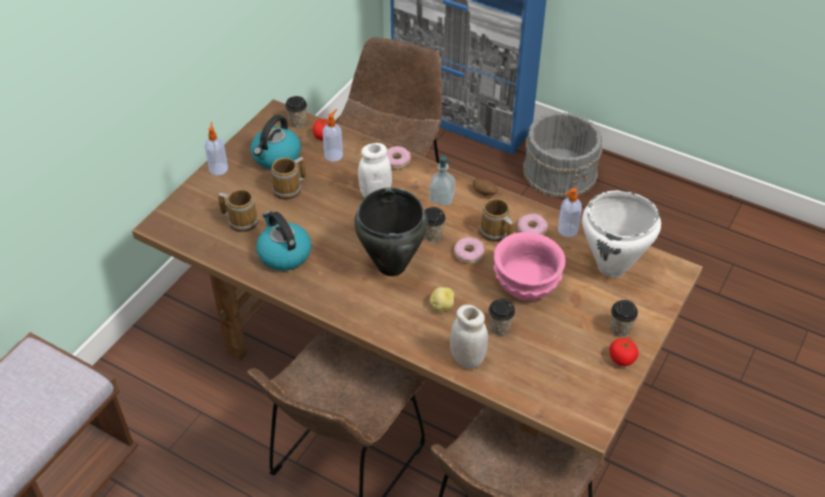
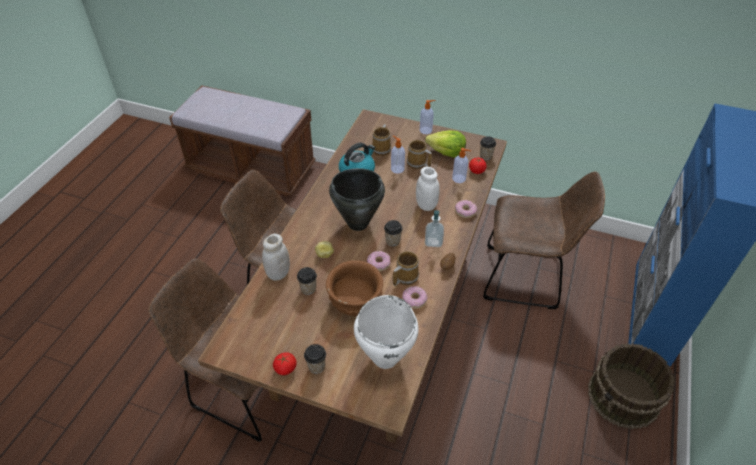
camera: 80 degrees right, 0 degrees up
(276, 157) = (446, 152): kettle -> lettuce
(525, 282) = (356, 300): pink bowl -> brown bowl
(560, 172) = (624, 396): grey bucket -> brown bucket
(567, 230) = (420, 323): soap dispenser -> soap dispenser (397, 169)

